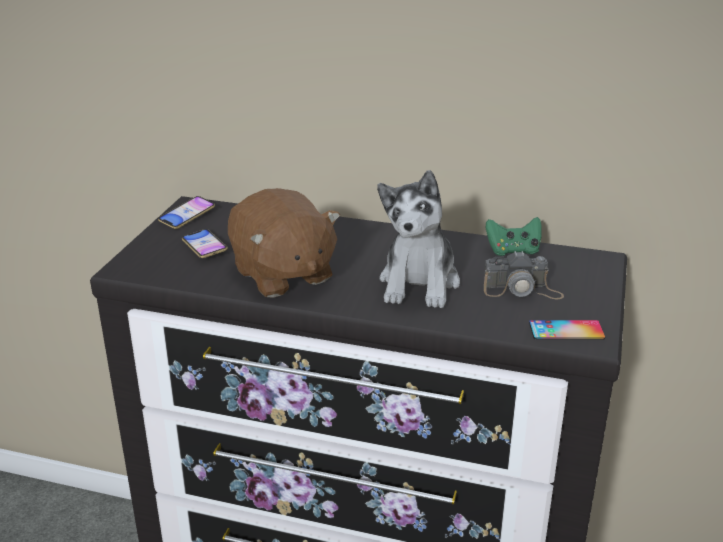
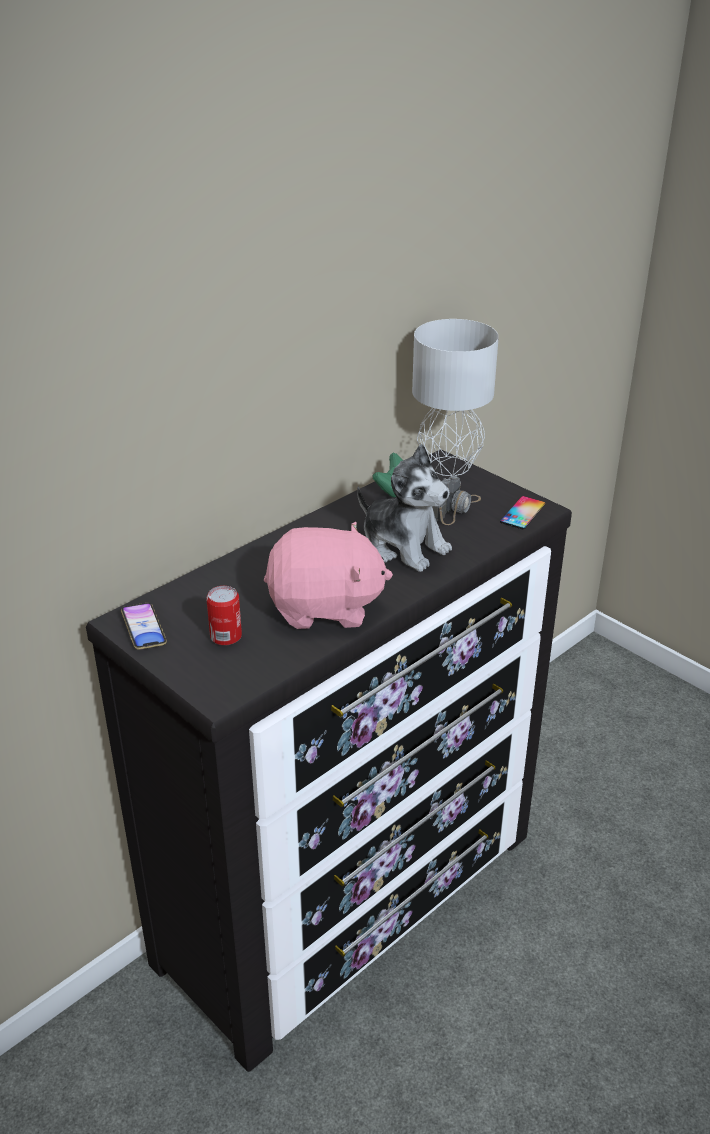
camera: 60 degrees left, 5 degrees up
(204, 247) = (226, 636): phone -> can
(282, 275) = (325, 608): brown plush toy -> pink plush toy
(598, 265) = (449, 465): none -> grey table lamp

